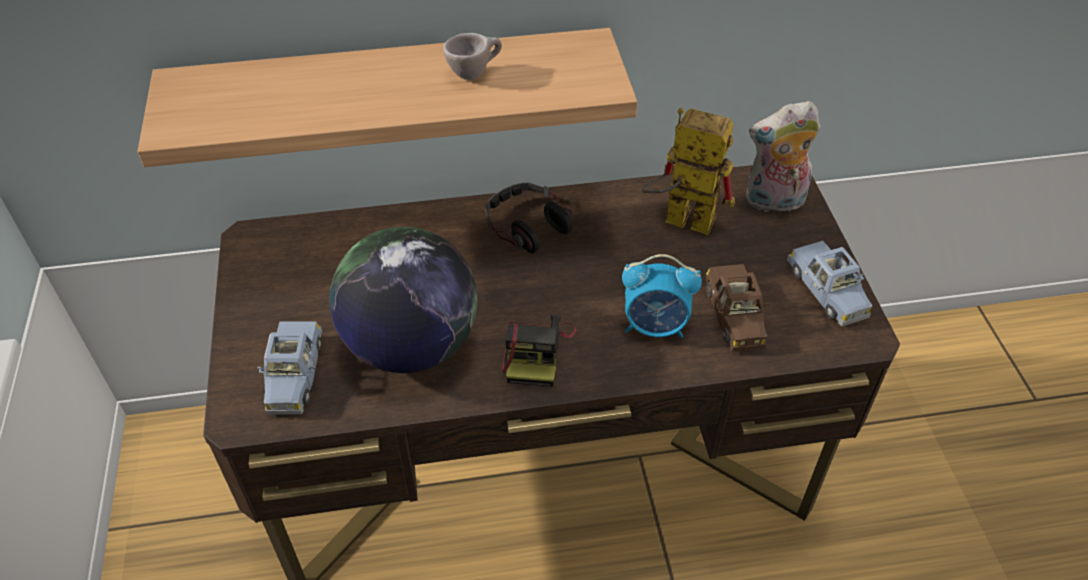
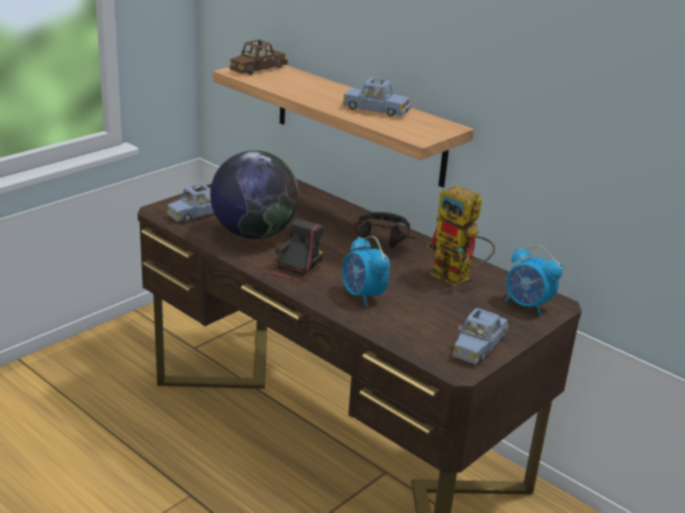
camera: 50 degrees right, 20 degrees down
(474, 73) = (375, 110): beige cup -> blue toy car
(536, 352) = (295, 267): camera -> camera turned 150 degrees clockwise
(678, 220) = (458, 278): toy robot -> toy robot turned 150 degrees clockwise
(734, 314) = (409, 318): brown toy car -> brown toy car (258, 69)
(773, 202) = (527, 305): plush toy -> alarm clock

